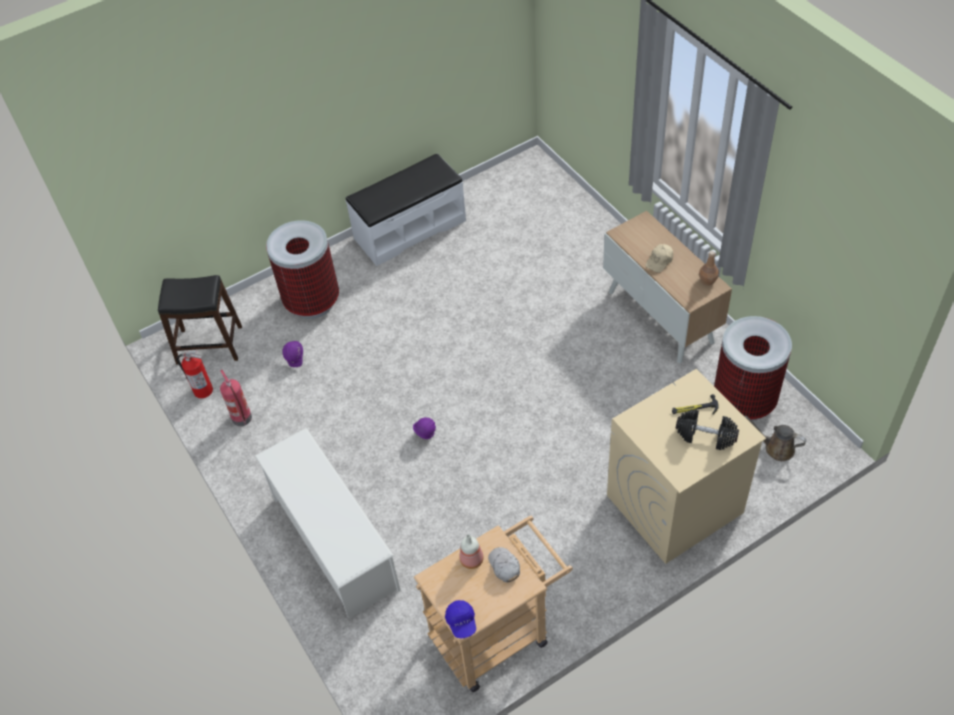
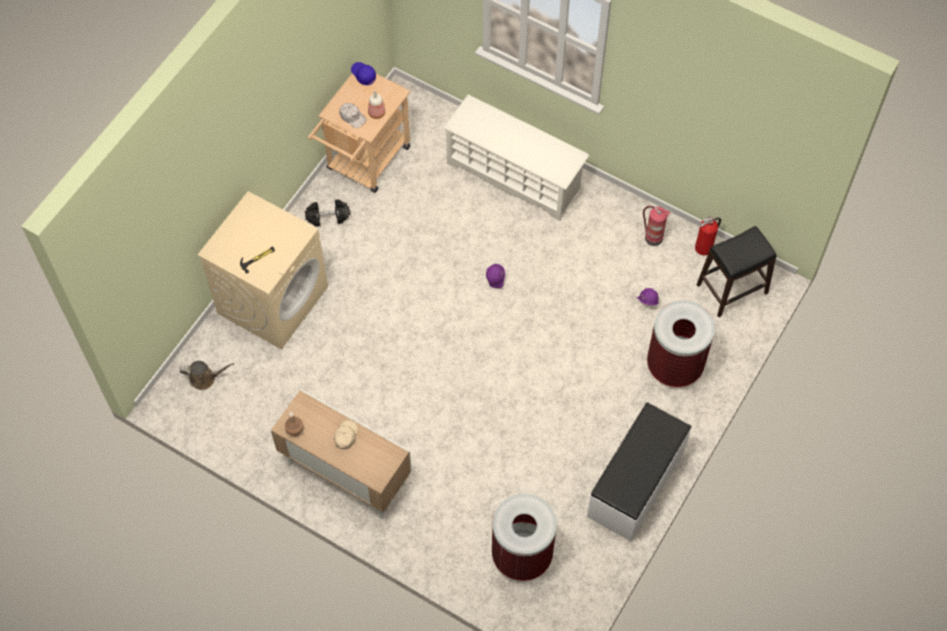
camera: 150 degrees right, 10 degrees up
(705, 436) = (242, 239): black dumbbell -> black dumbbell (328, 217)
(743, 401) = (244, 413): trash can -> trash can (522, 555)

